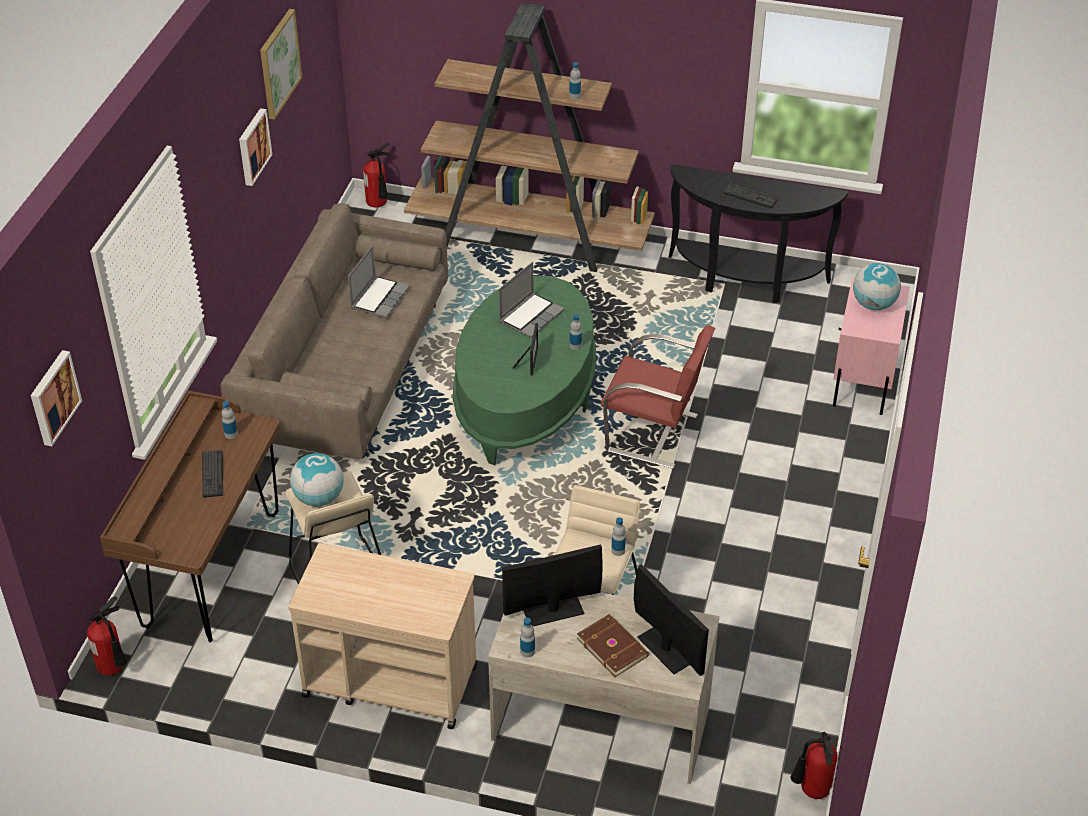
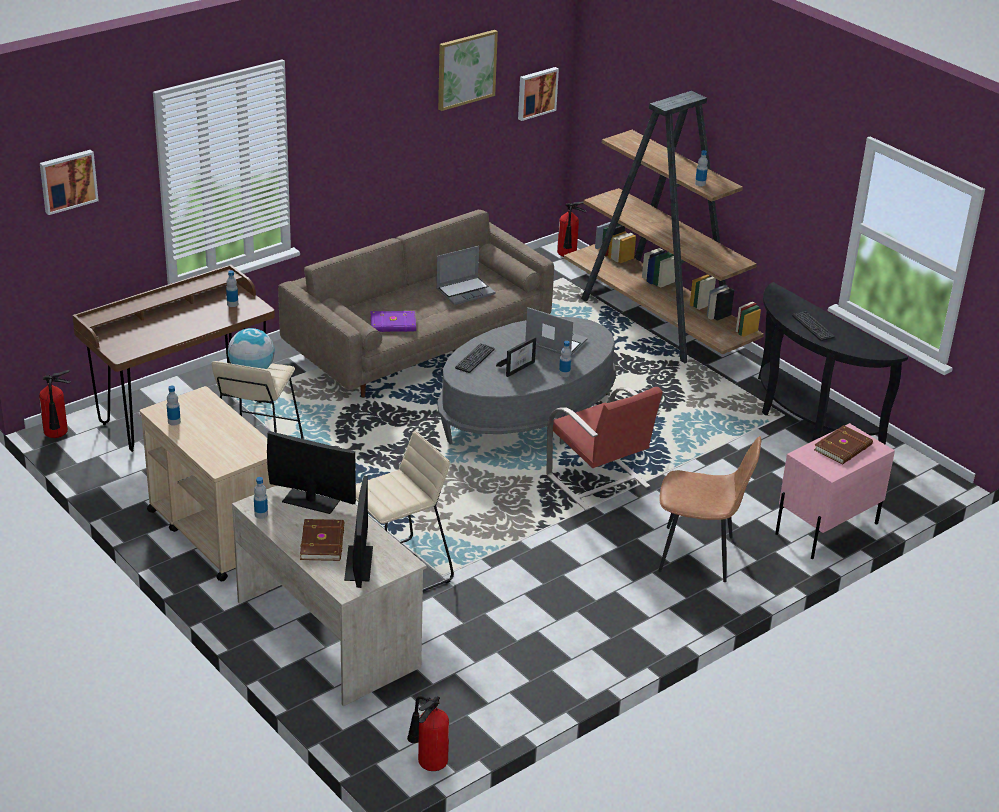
camera: 35 degrees right, 10 degrees down
(212, 474) = (192, 319): keyboard -> keyboard (474, 358)
(252, 146) = (406, 121): picture -> picture (536, 93)
(355, 369) = (393, 324): none -> purple book
(525, 398) = (526, 416): green coffee table -> grey coffee table
(531, 316) = (554, 342): laptop -> laptop turned 135 degrees counterclockwise
(618, 550) = (416, 498): bottle -> bottle (174, 422)
(800, 460) = (698, 555): none -> brown chair
(873, 304) = (844, 448): globe -> brown book

